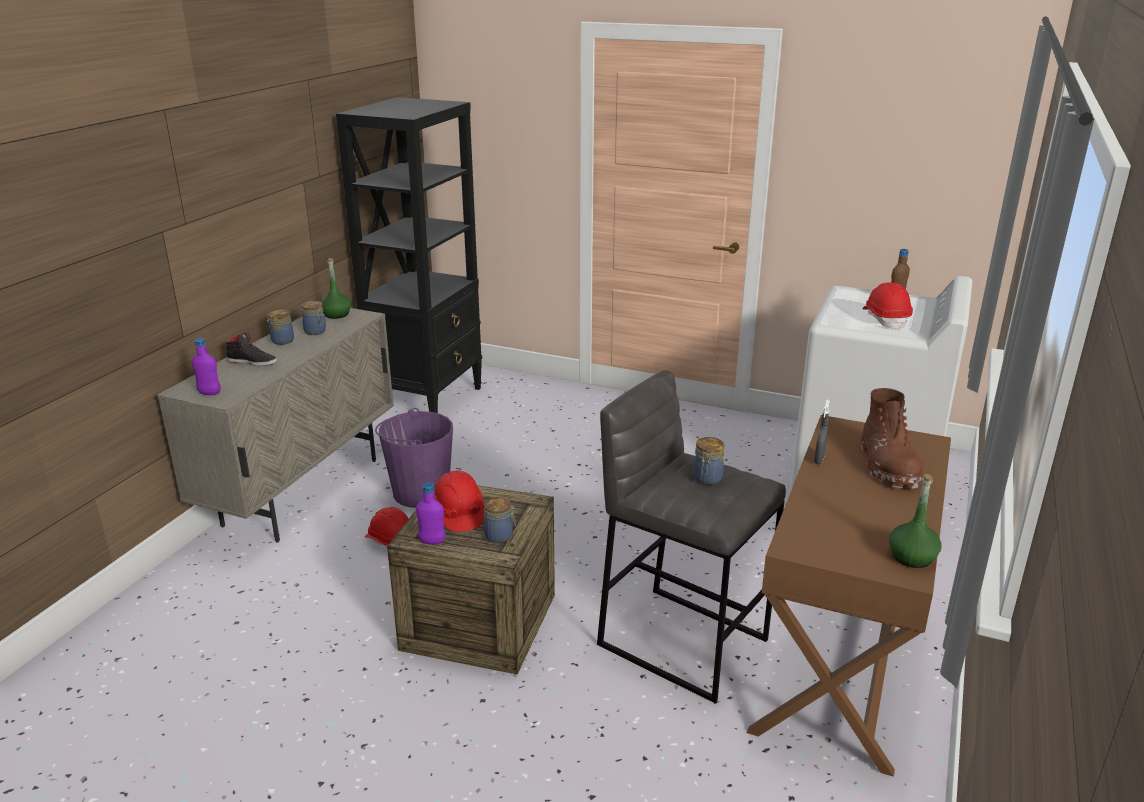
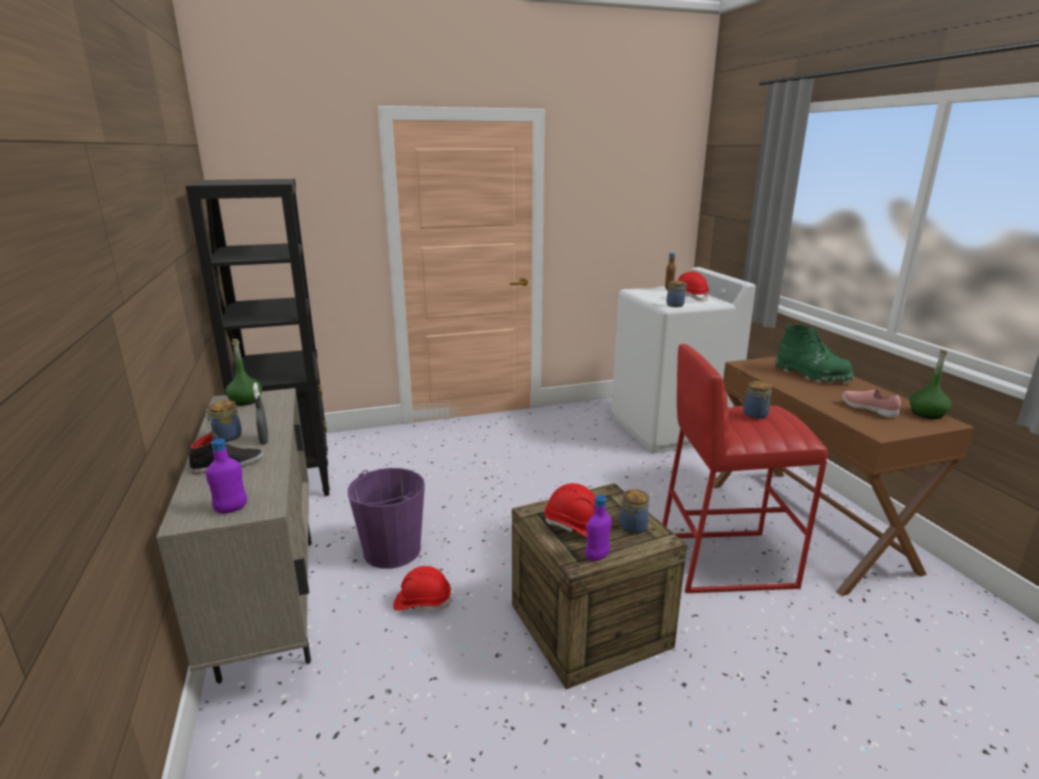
camera: 40 degrees left, 5 degrees down
(316, 332) = (251, 419): jar -> jar (676, 305)
(682, 640) = (724, 560): grey stool -> red stool
(819, 459) = (779, 383): grey spray bottle -> grey spray bottle (264, 440)
(847, 524) = (868, 410): none -> pink shoe
(887, 465) = (811, 375): brown boot -> green boot

